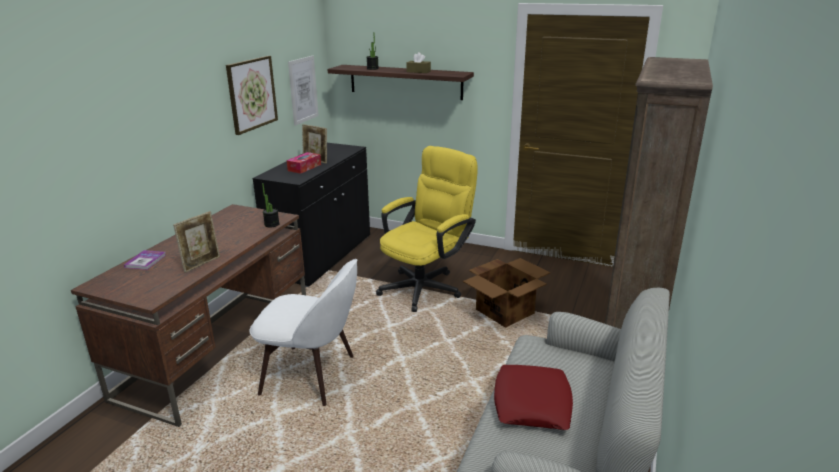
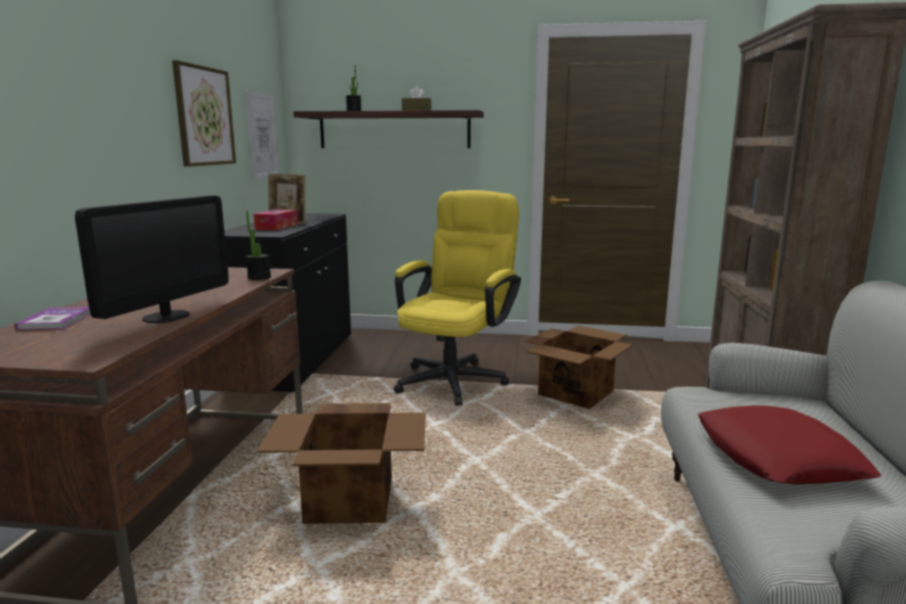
camera: 15 degrees left, 10 degrees down
(201, 264) = (166, 316): picture frame -> monitor
(312, 376) = (351, 501): white chair -> cardboard box

